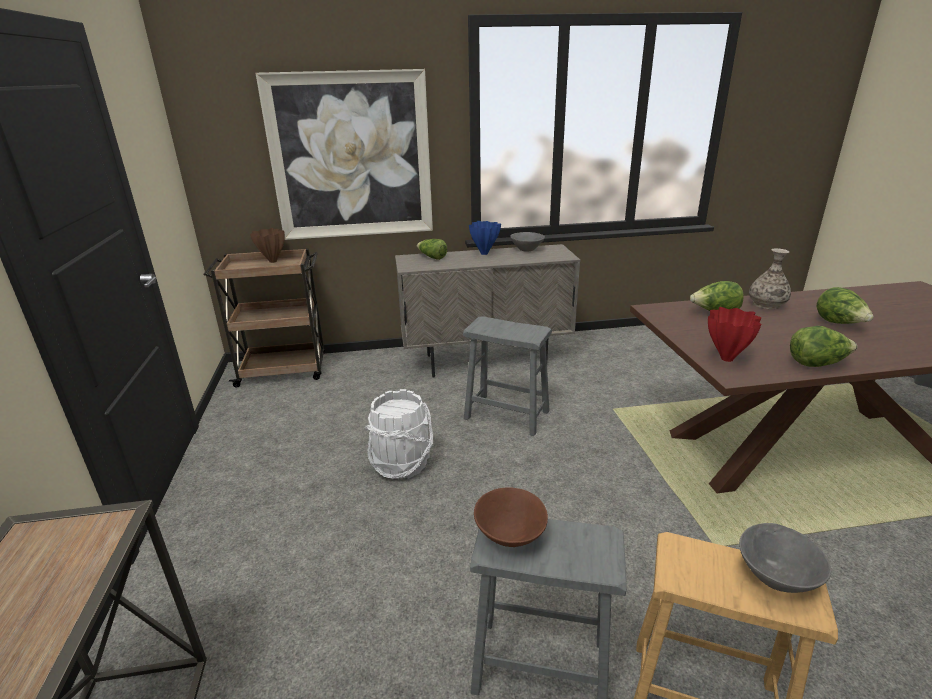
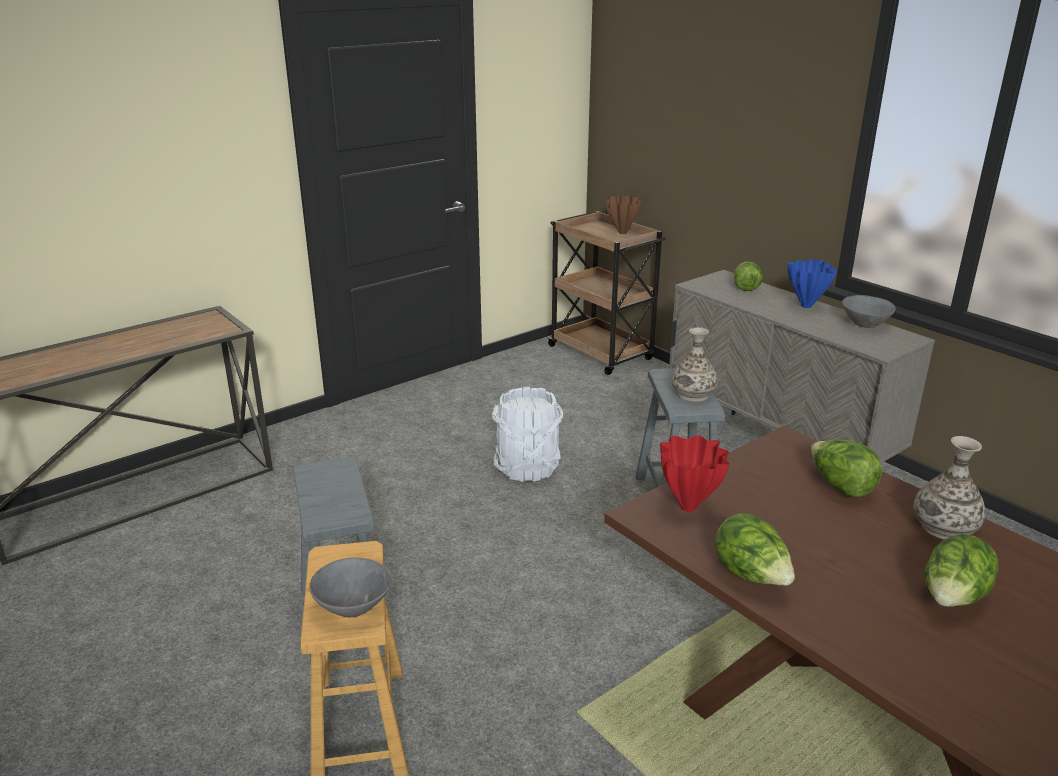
camera: 60 degrees right, 0 degrees up
(351, 157) = (723, 138): picture -> none
(510, 536) = (329, 473): brown bowl -> none
(517, 328) = (693, 394): none -> vase

